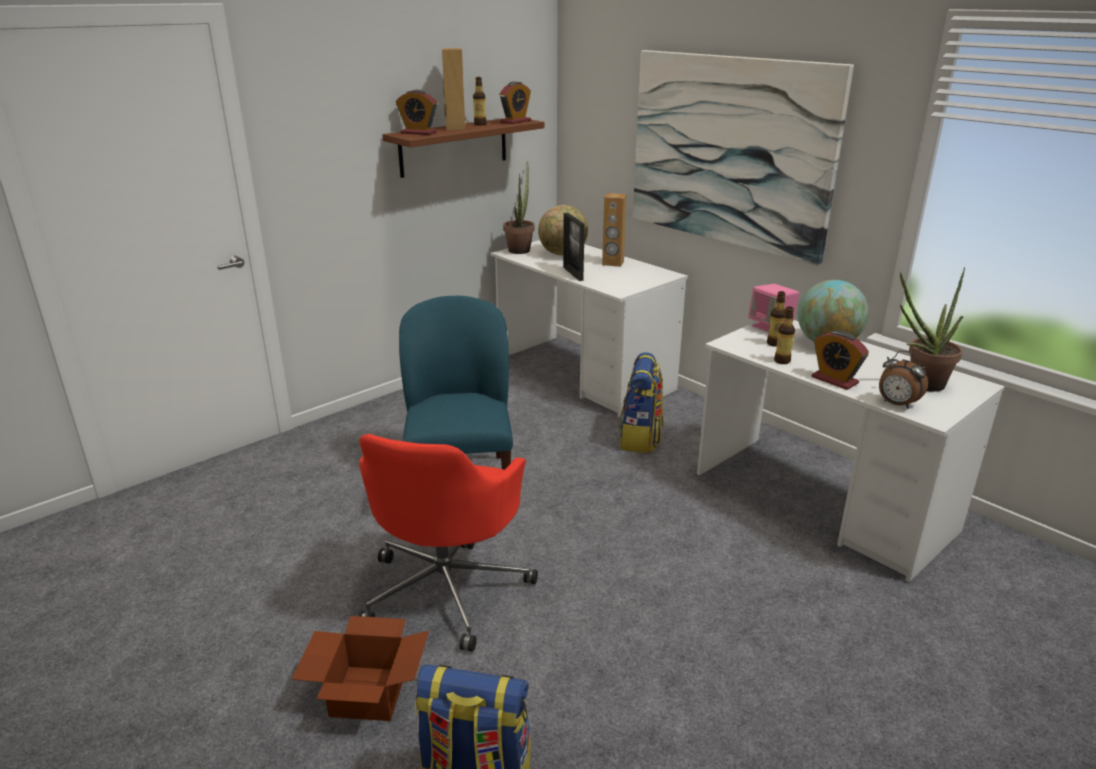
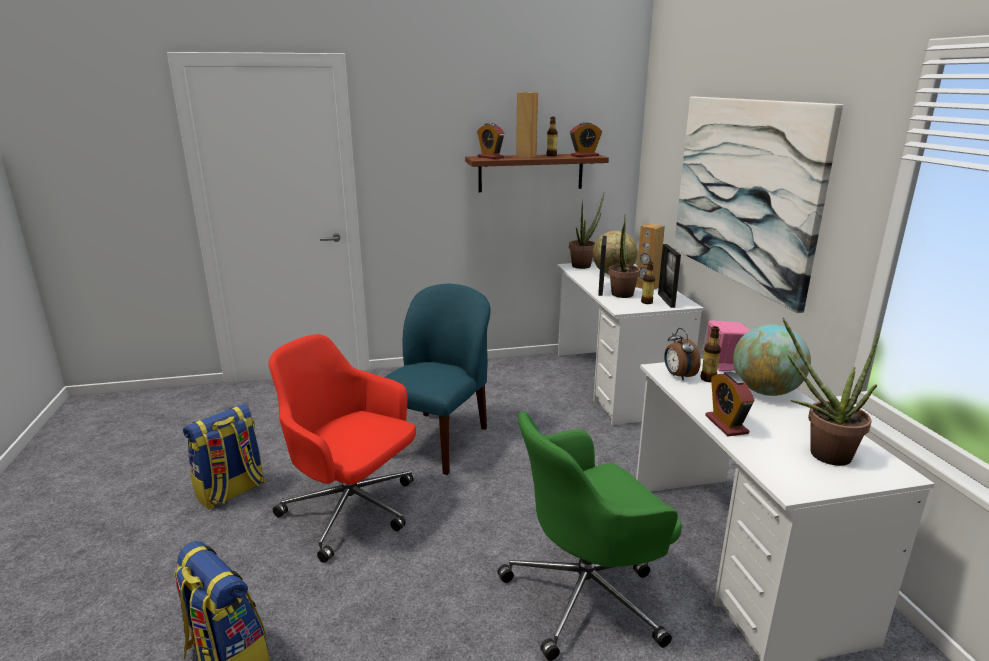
camera: 30 degrees right, 5 degrees down
(366, 692) = (233, 561): cardboard box -> none
(447, 588) = (352, 511): red office chair -> red office chair turned 75 degrees clockwise
(601, 277) = (621, 296): none -> potted plant
(640, 439) = (613, 447): backpack -> backpack (231, 492)
(647, 274) = (666, 300): none -> picture frame
(741, 577) = (587, 595): none -> green office chair
(782, 361) = (694, 395): bottle -> bottle (646, 302)
(896, 404) = (764, 464): alarm clock -> alarm clock (678, 376)

